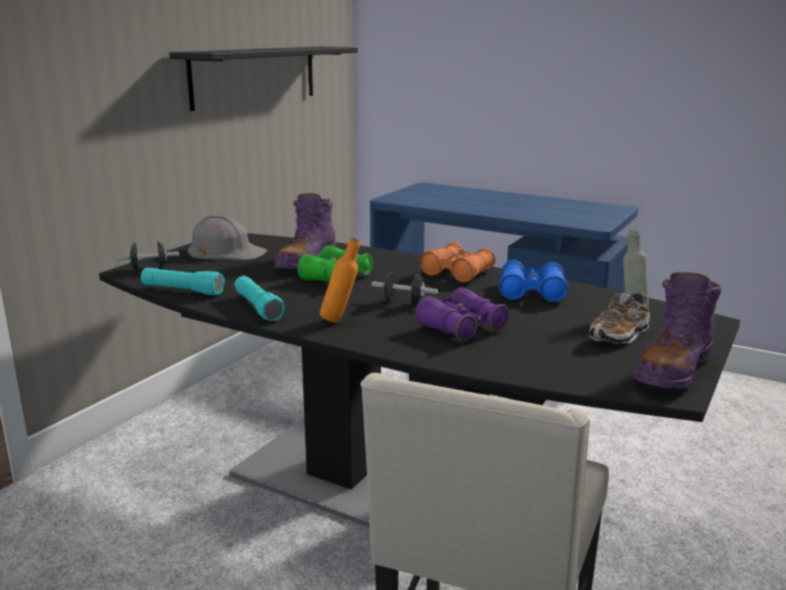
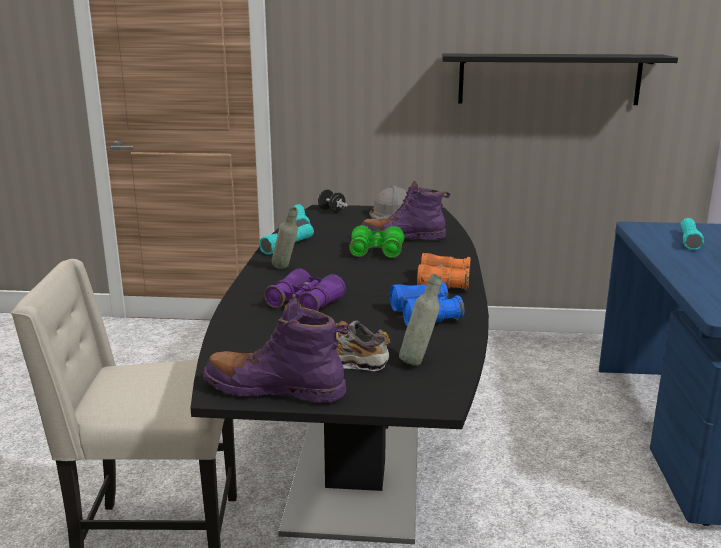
camera: 65 degrees right, 0 degrees up
(340, 320) = (286, 269): orange bottle -> grey bottle
(404, 302) = (343, 279): black dumbbell -> none
(442, 198) = (689, 241): none -> turquoise flashlight

